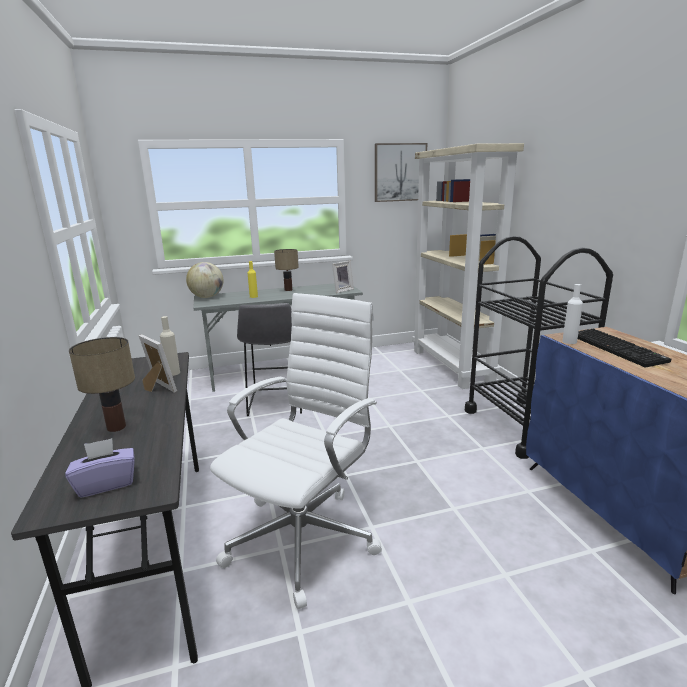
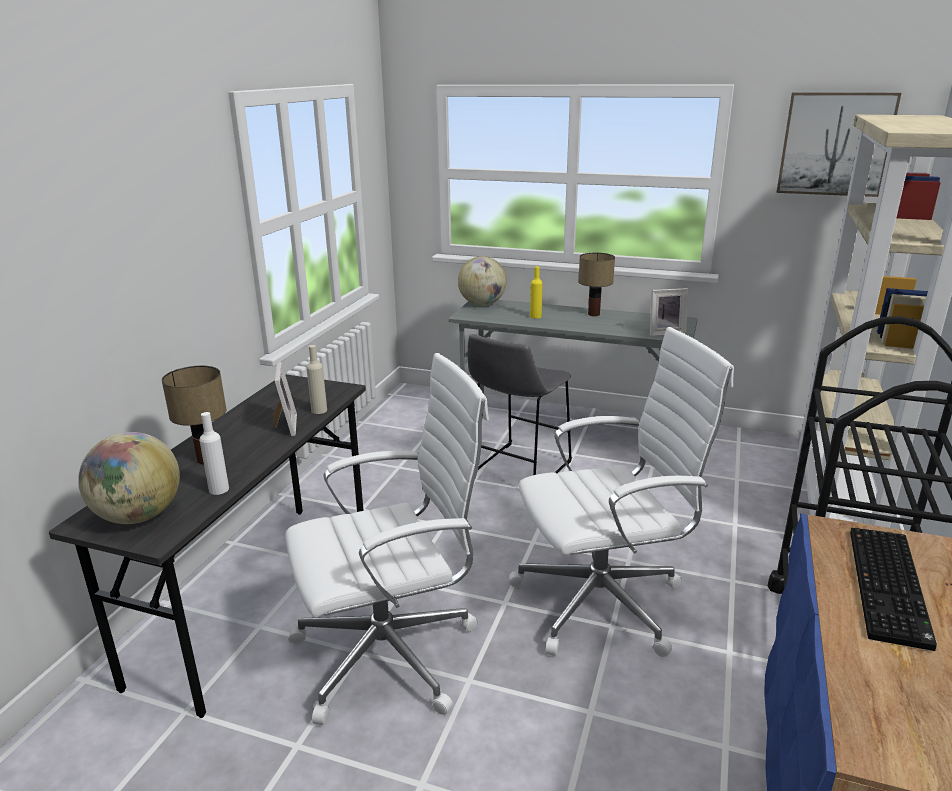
camera: 35 degrees right, 5 degrees up
(106, 483) = (139, 516): purple tissue box -> globe
(400, 450) = (605, 601): none -> white office chair
(569, 341) = (826, 542): white bottle -> white bottle (219, 489)

